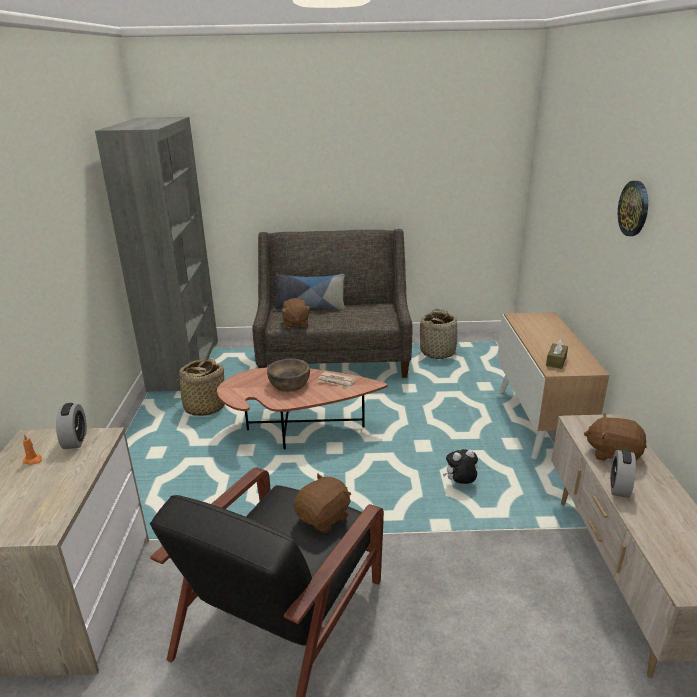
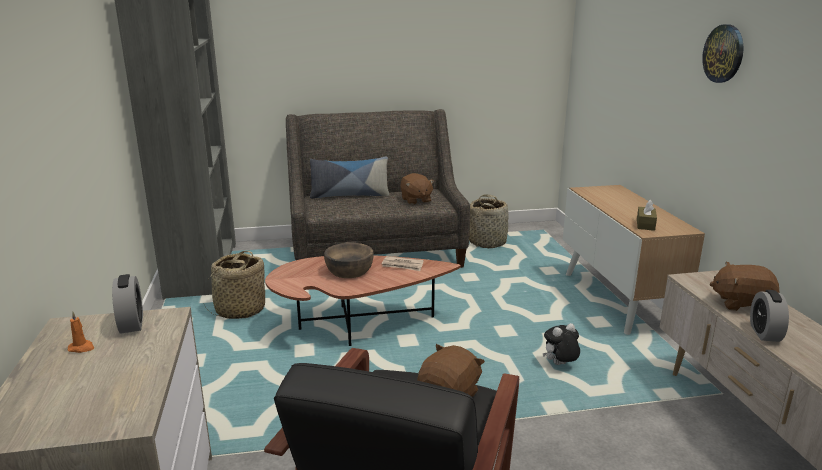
camera: 10 degrees left, 5 degrees down
(295, 323) = (339, 210): brown plush toy -> brown plush toy (416, 200)

